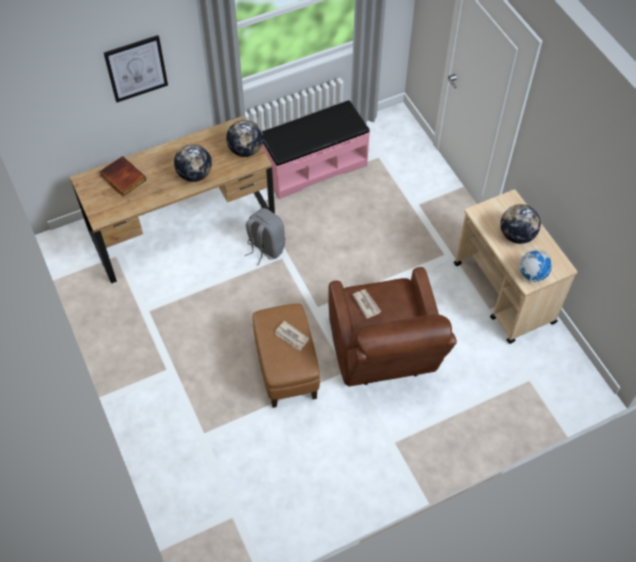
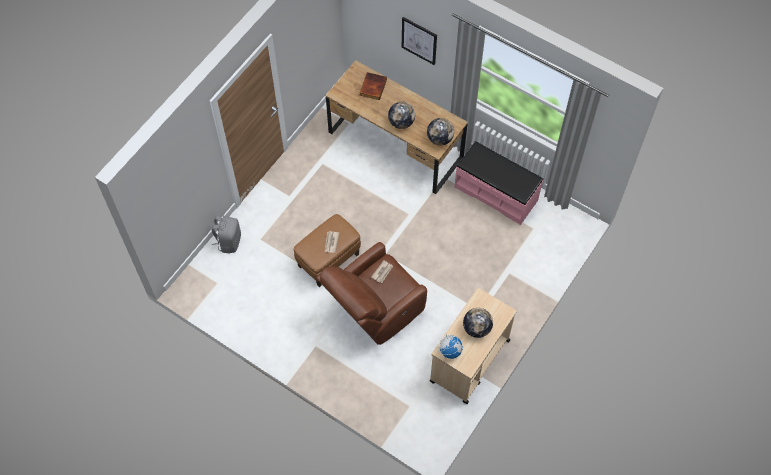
camera: 60 degrees right, 5 degrees up
(265, 248) = (410, 200): grey backpack -> grey backpack (229, 241)

